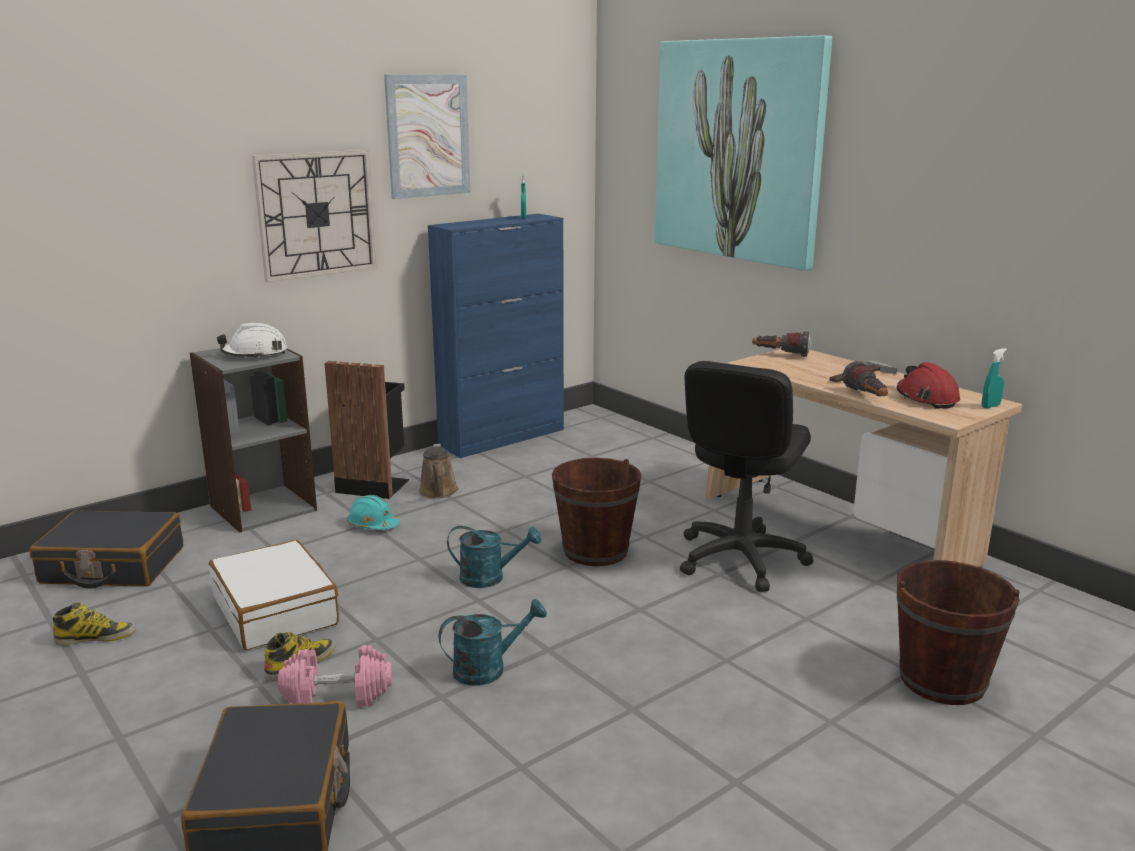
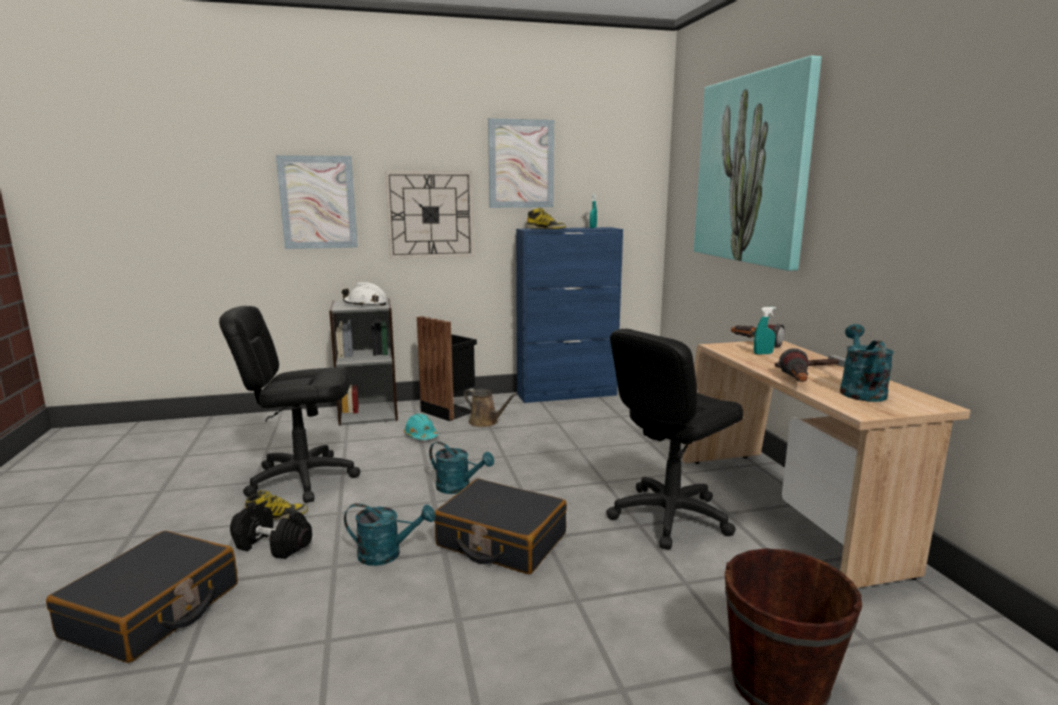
camera: 25 degrees right, 5 degrees down
(96, 637) = (192, 471): boot -> boot (546, 228)
(112, 566) = (250, 431): black suitcase -> black suitcase (501, 540)
(158, 209) = (318, 202): none -> picture
(276, 611) = (302, 479): white suitcase -> black office chair
(338, 695) = (273, 545): pink dumbbell -> black dumbbell
(438, 492) = (485, 422): brown watering can -> brown watering can turned 75 degrees counterclockwise
(595, 551) = (555, 485): brown bucket -> none
(926, 398) = (860, 391): red hard hat -> turquoise watering can
(990, 406) = (926, 407): turquoise spray bottle -> turquoise spray bottle (763, 353)

